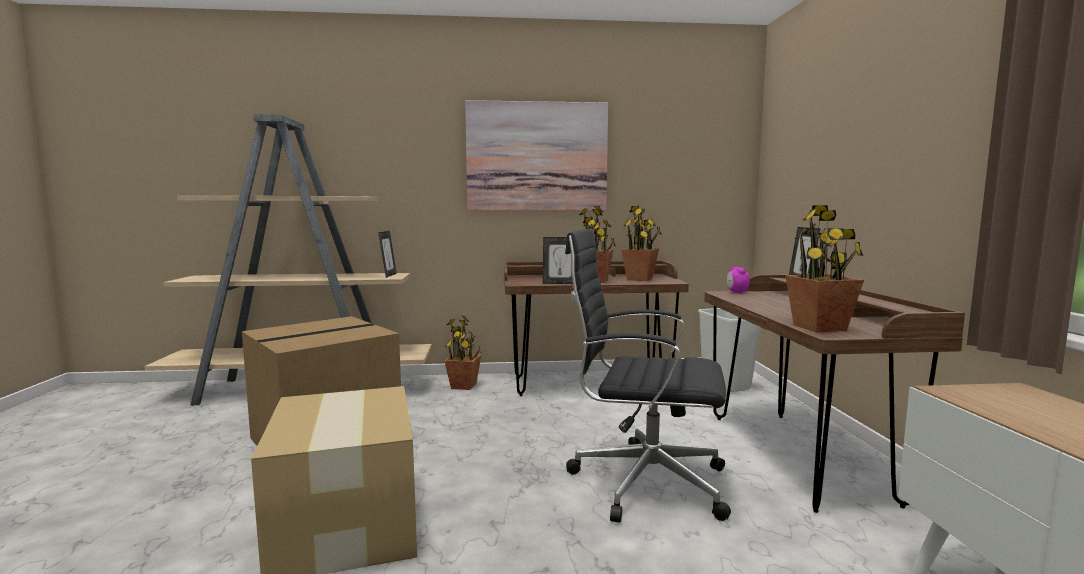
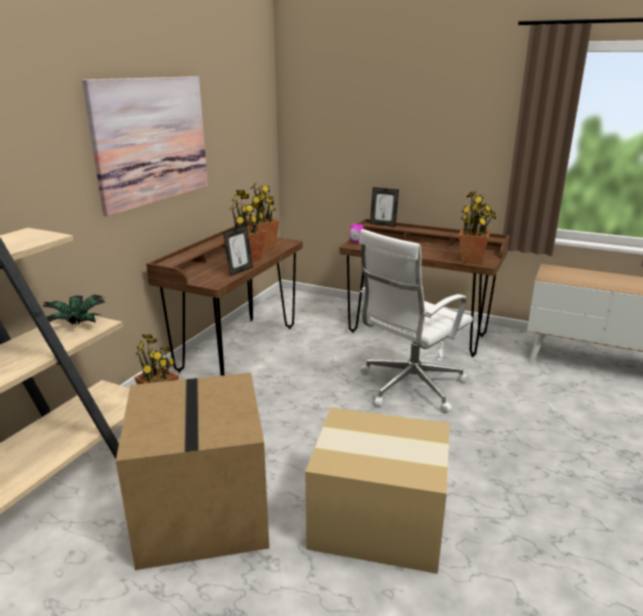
camera: 60 degrees left, 15 degrees up
(388, 275) = (78, 323): picture frame -> potted plant
(644, 481) = (409, 387): black office chair -> white office chair
(727, 385) = (304, 307): white trash can -> none

